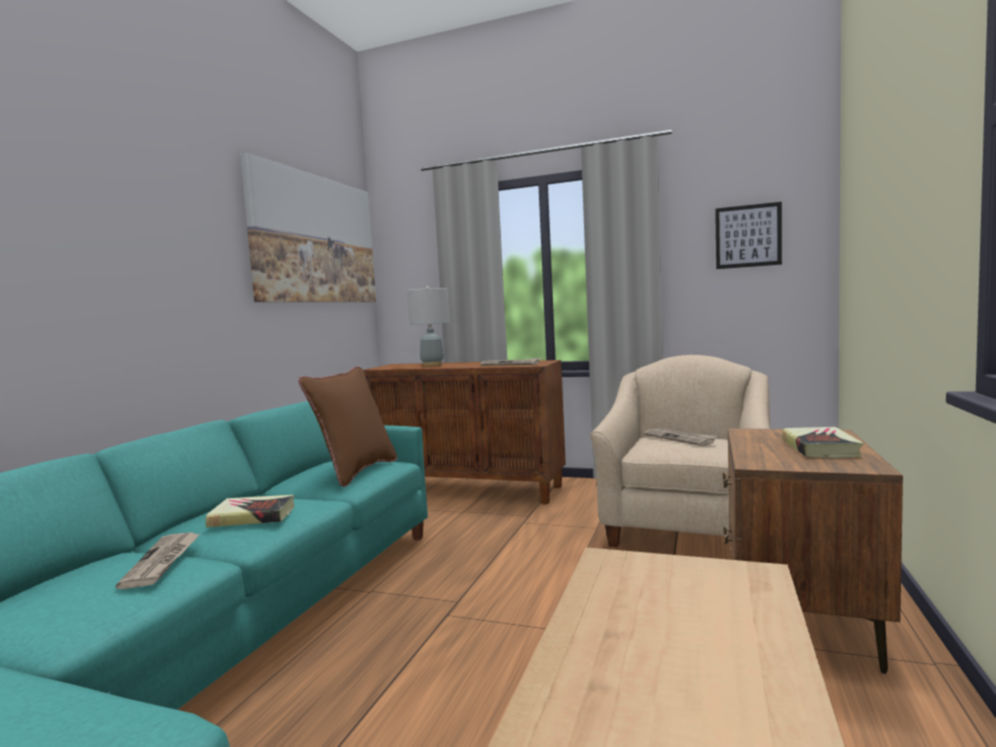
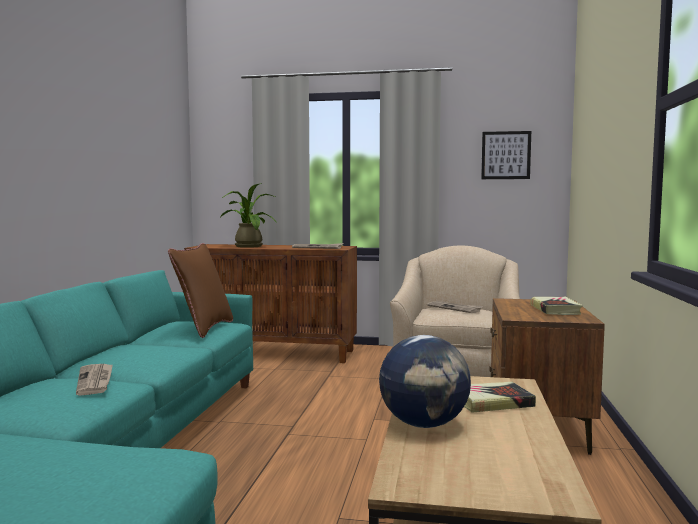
camera: 10 degrees left, 0 degrees up
(252, 516) = (144, 355): book -> book (492, 402)
(315, 240) = (150, 132): picture -> none
(432, 365) = (247, 246): grey table lamp -> potted plant
(586, 666) = (424, 425): none -> globe

